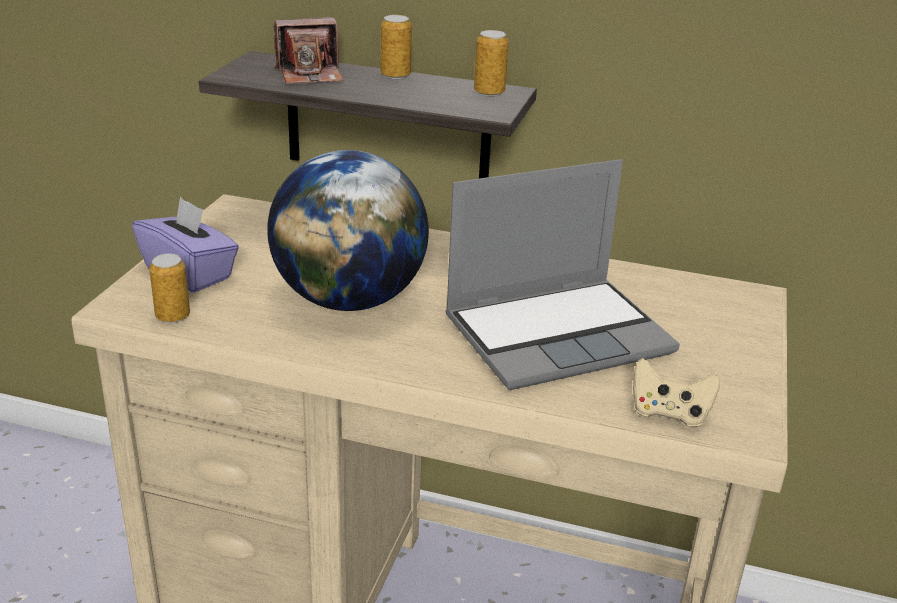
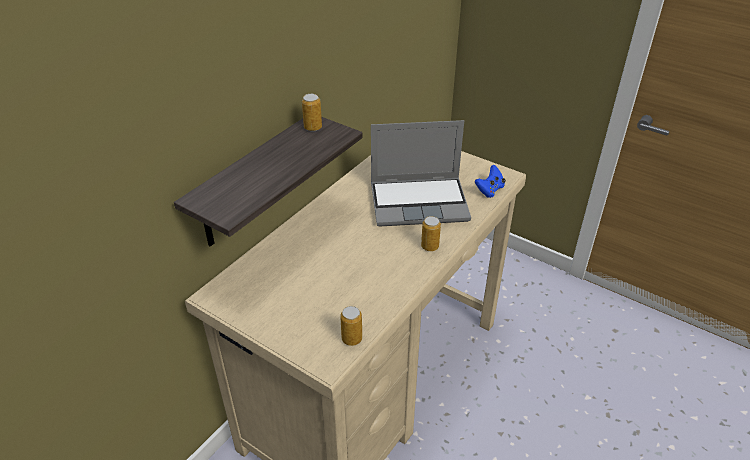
camera: 70 degrees left, 10 degrees up
(189, 273) = (299, 327): purple tissue box -> none
(310, 75) = (246, 183): camera -> none
(349, 299) = (360, 264): globe -> none
(395, 75) = (265, 152): can -> can (430, 246)
(559, 334) = (420, 202): laptop -> laptop turned 90 degrees clockwise
(669, 413) = (489, 190): beige game controller -> blue game controller

